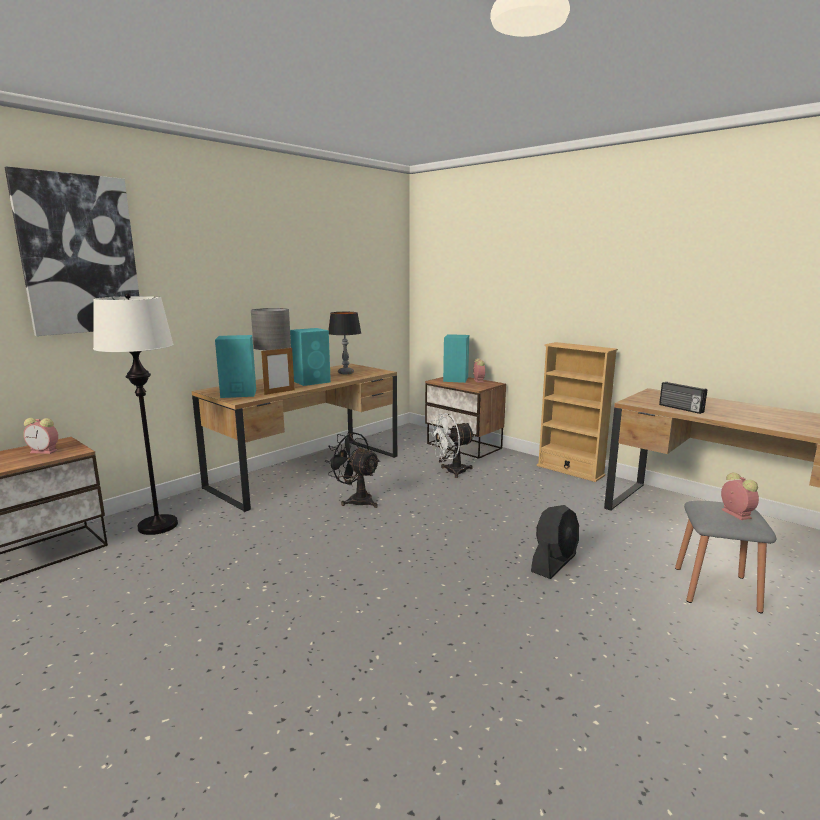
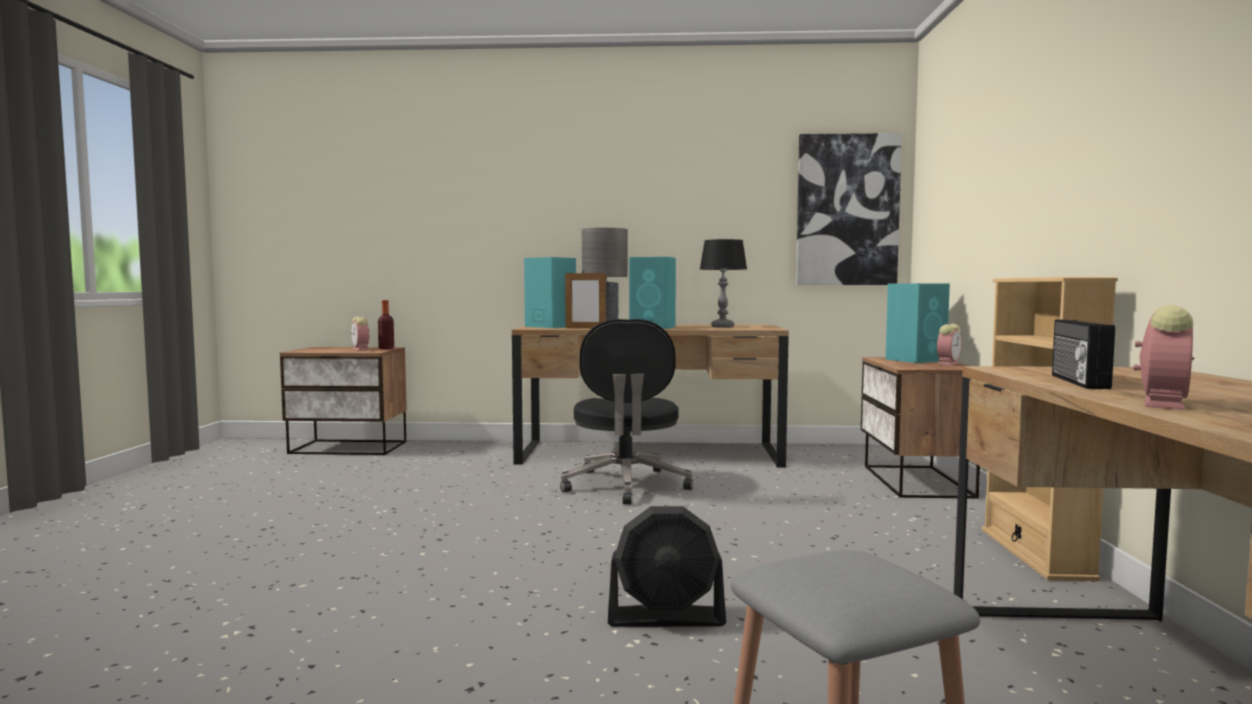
camera: 50 degrees right, 10 degrees down
(67, 443) = (386, 348): none -> bottle
(79, 255) = (436, 174): picture -> picture (847, 210)
(158, 526) = (439, 454): white floor lamp -> none
(356, 500) = (626, 486): black fan -> black office chair
(451, 472) = (813, 497): white fan -> none
(735, 513) = (840, 576): alarm clock -> alarm clock (1162, 403)

